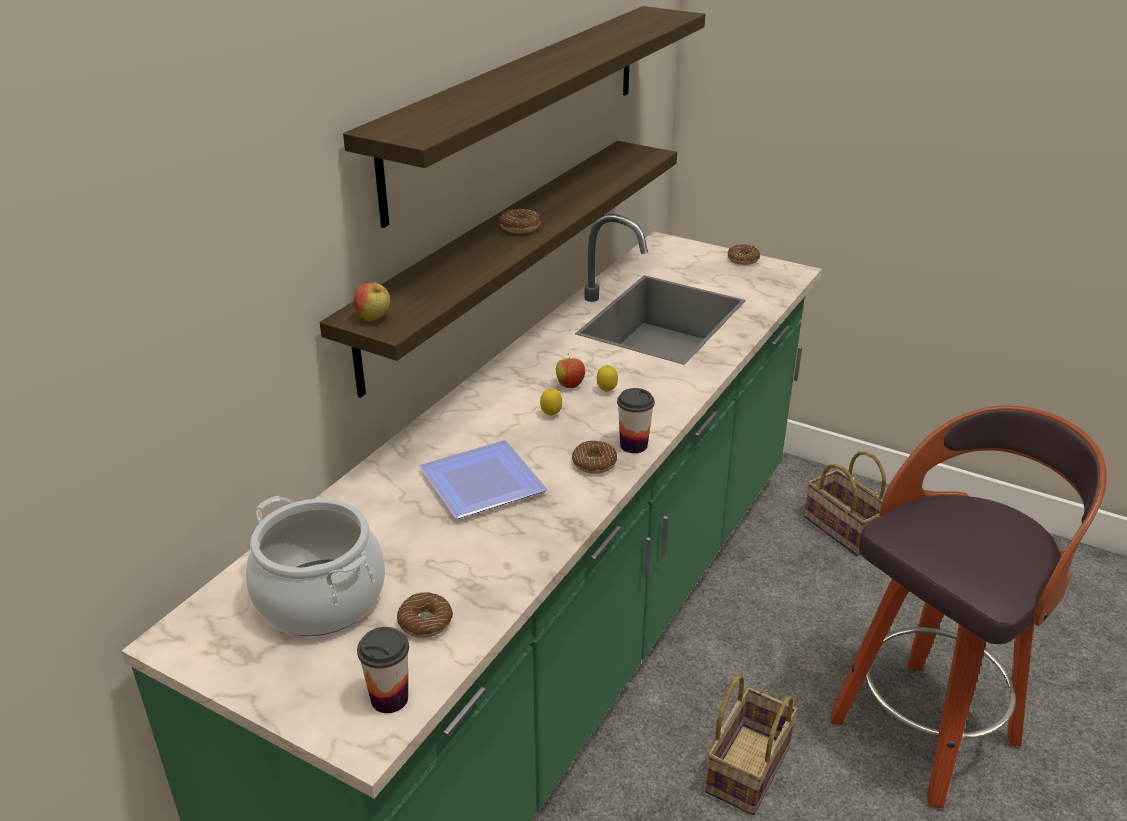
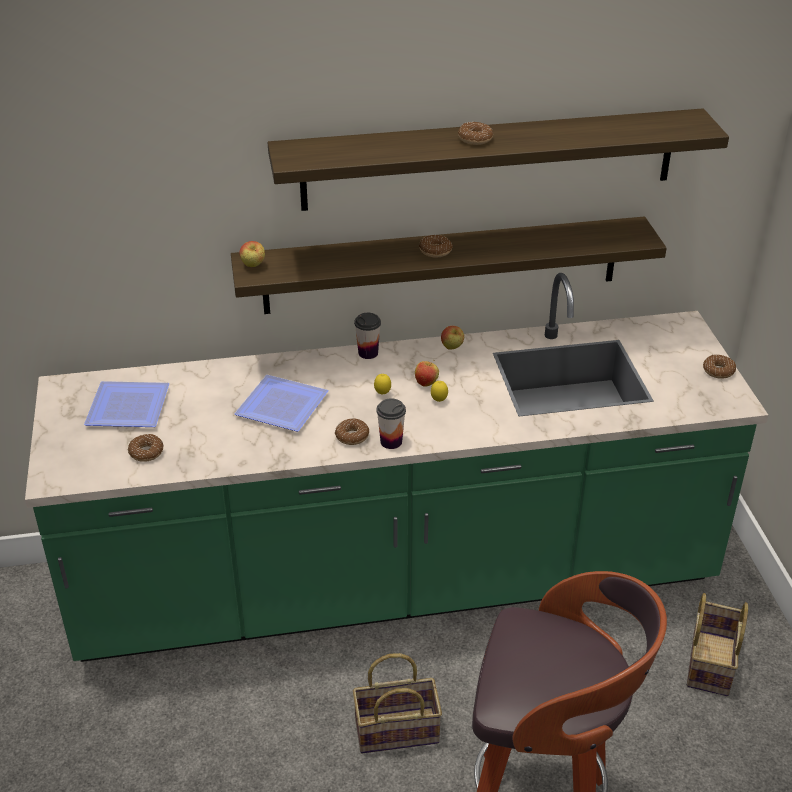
camera: 50 degrees right, 5 degrees up
(321, 597) = (130, 409): cooking pot -> plate
(389, 698) = (82, 472): cup -> cup (368, 353)
(536, 348) = (452, 348): none -> apple
(539, 68) = (475, 139): none -> donut

